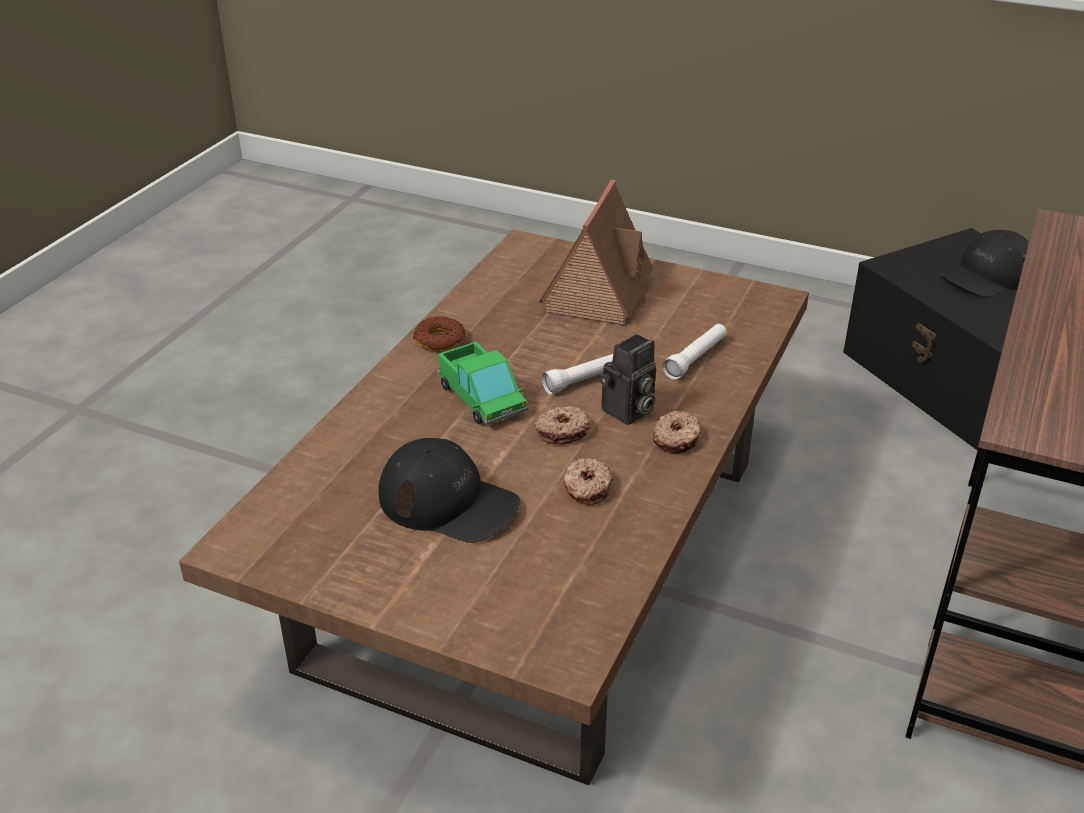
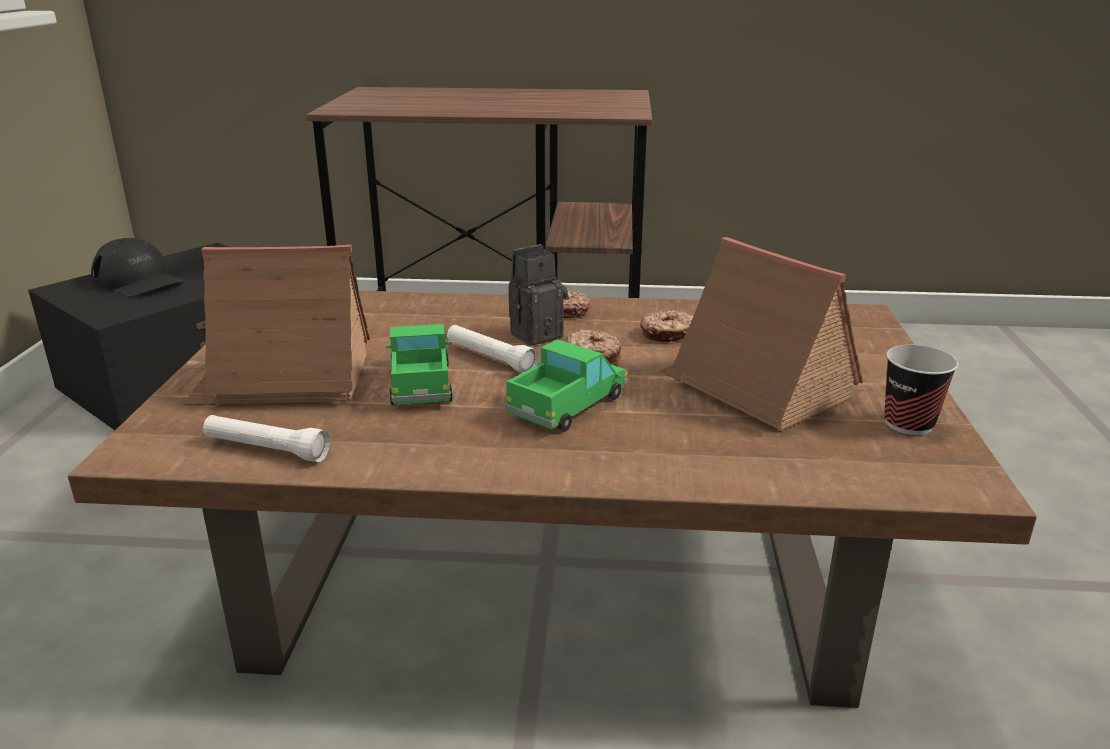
camera: 110 degrees left, 10 degrees down
(328, 562) = (908, 424): none -> cup
(439, 340) = (452, 459): donut -> none
(449, 502) = (755, 386): black cap -> toy house
(559, 342) = (421, 383): none -> toy truck
(628, 412) = (537, 333): camera -> camera turned 60 degrees counterclockwise
(695, 358) = (420, 318): white flashlight -> white flashlight (267, 449)

